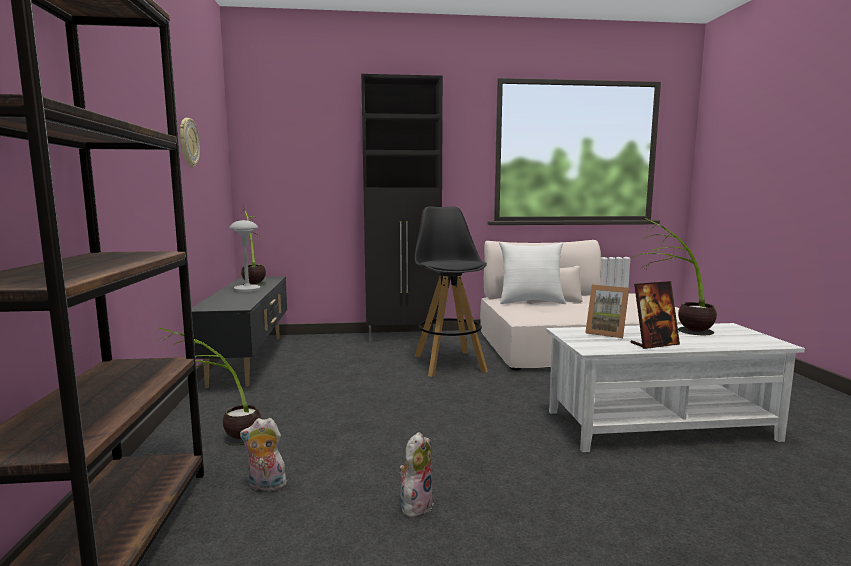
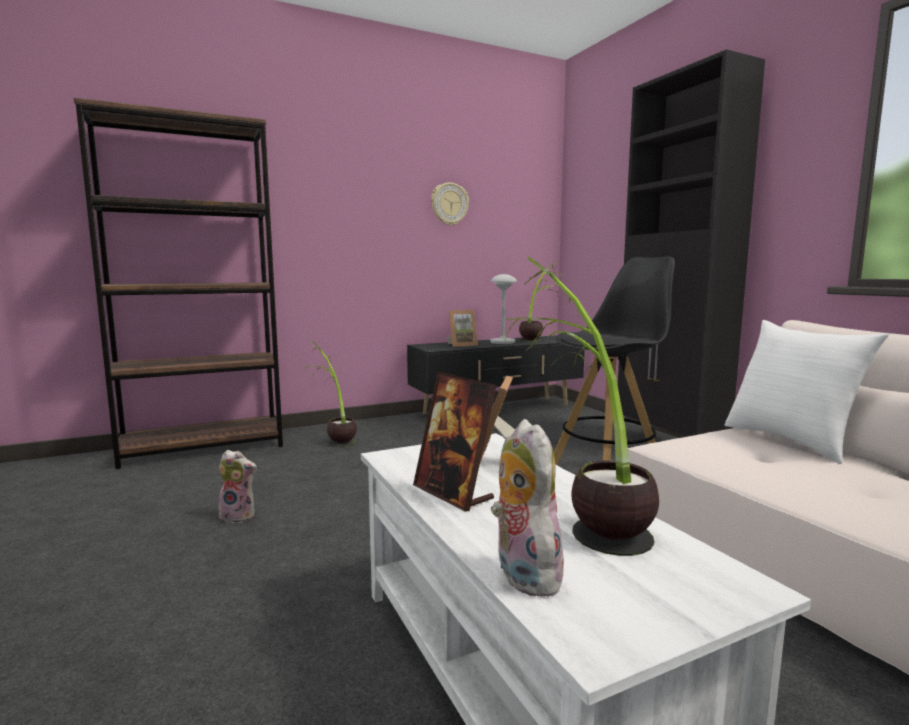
camera: 70 degrees right, 0 degrees up
(236, 299) = (461, 345): none -> picture frame
(265, 486) = (268, 464): plush toy -> plush toy (522, 574)

